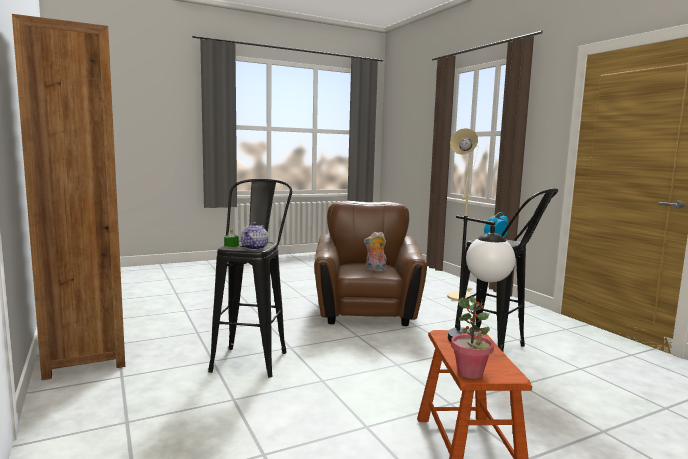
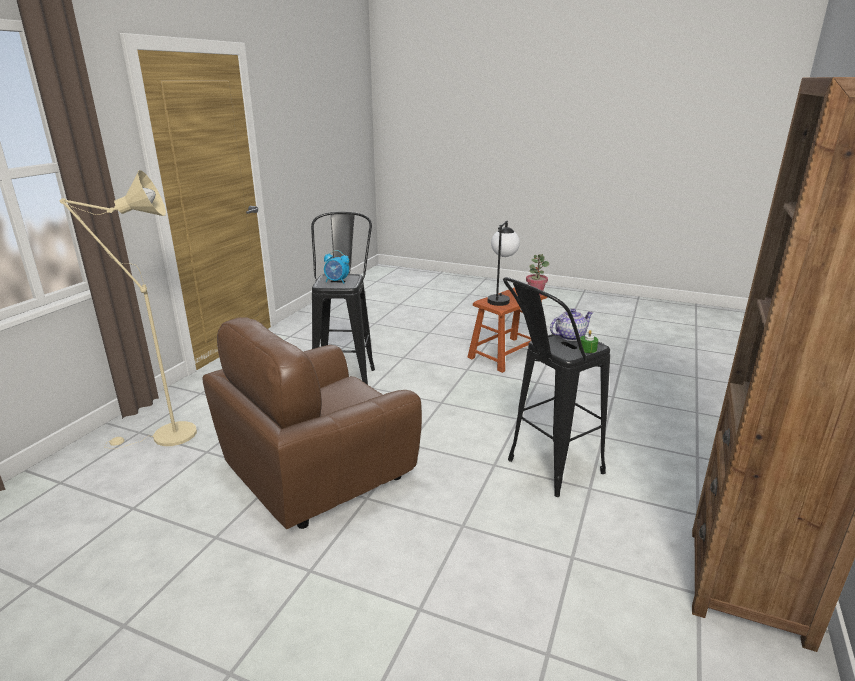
camera: 130 degrees left, 15 degrees up
(375, 270) = (338, 395): plush toy -> none

